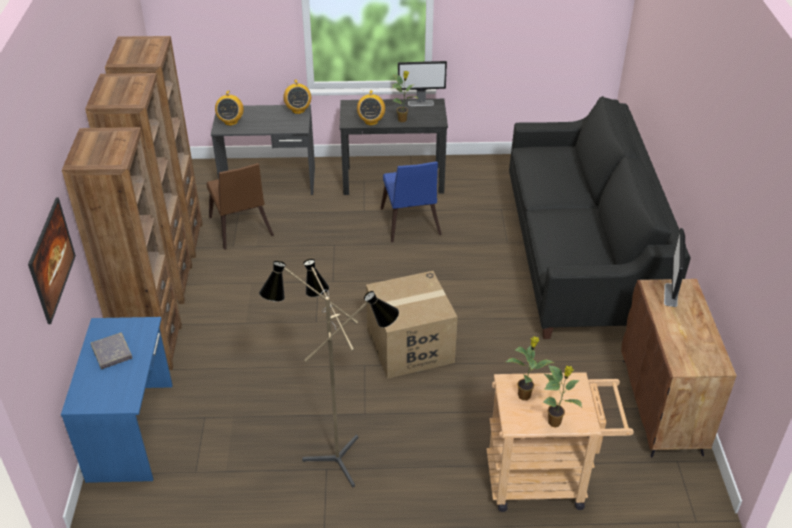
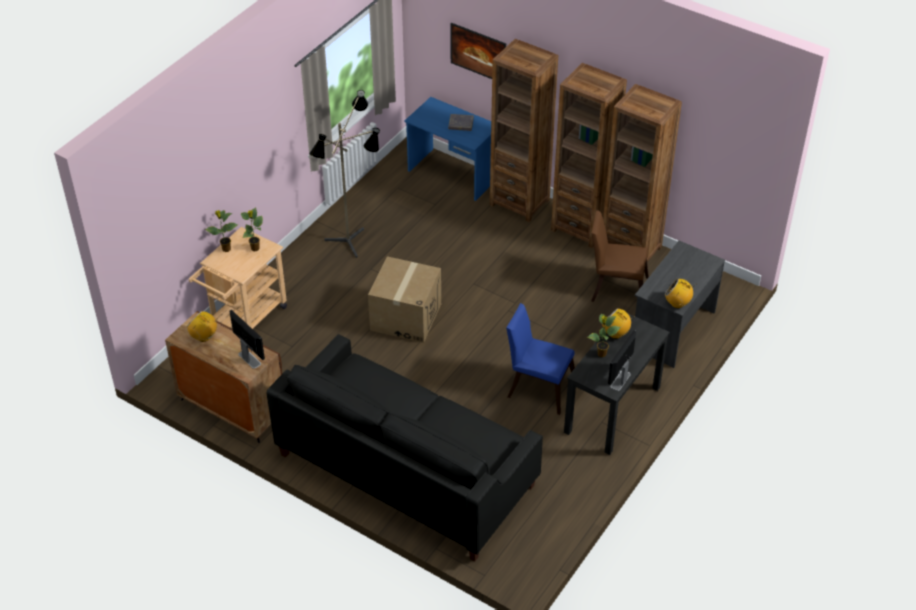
camera: 125 degrees right, 5 degrees up
(231, 122) = (689, 257): radio -> radio (204, 336)

